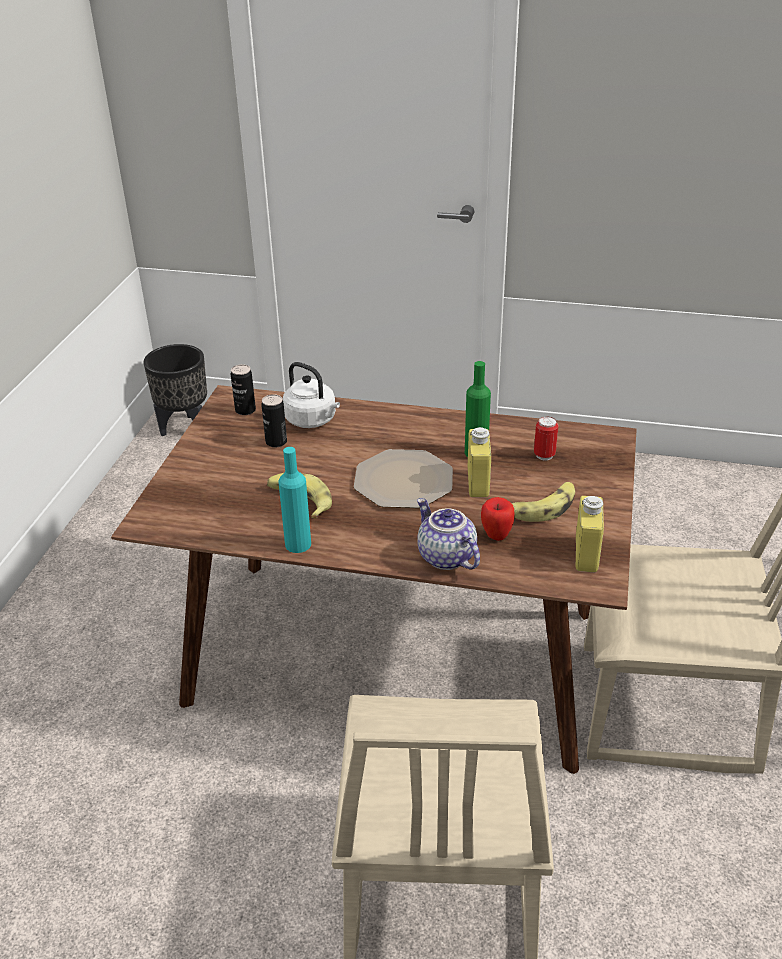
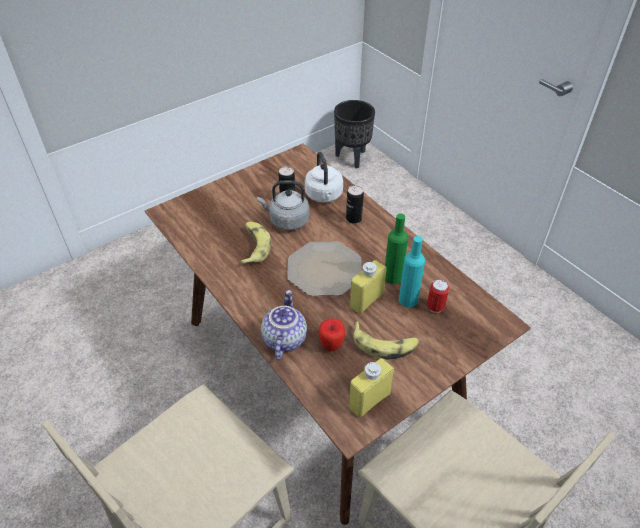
camera: 40 degrees right, 10 degrees up
(245, 410) = (296, 168): can -> can (353, 218)
(298, 544) = (219, 274): turquoise bottle -> turquoise bottle (408, 300)
(303, 461) = (287, 221): none -> grey kettle

